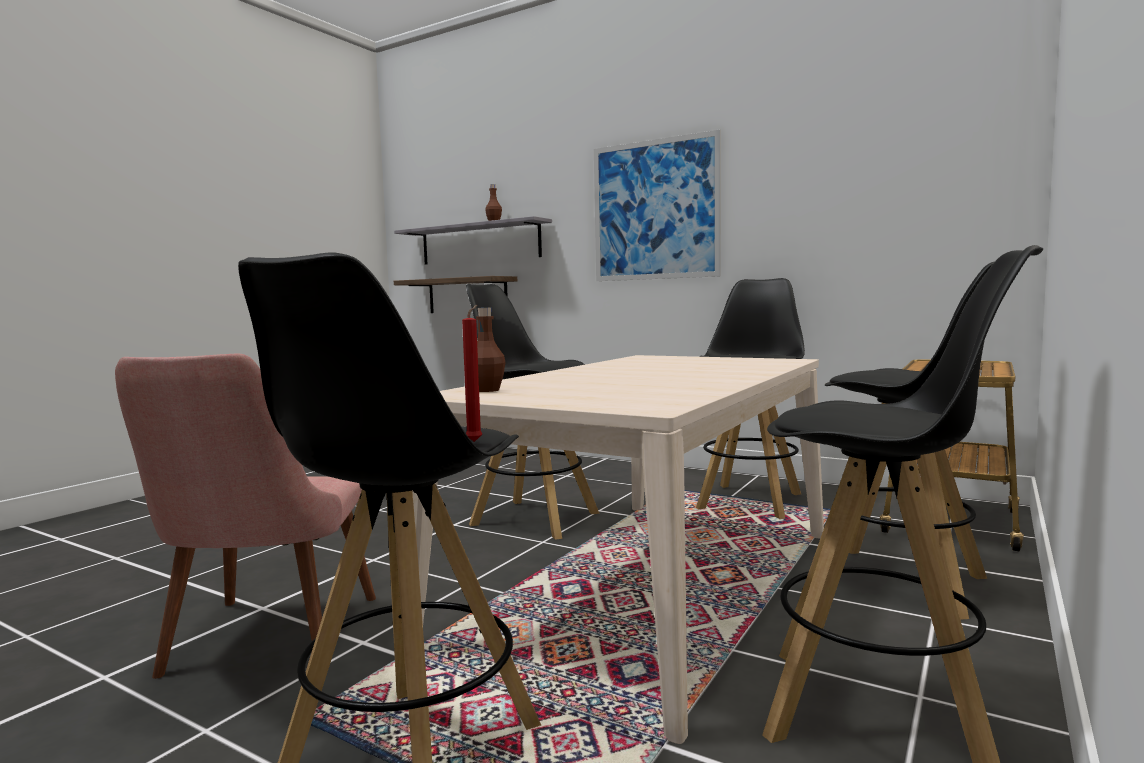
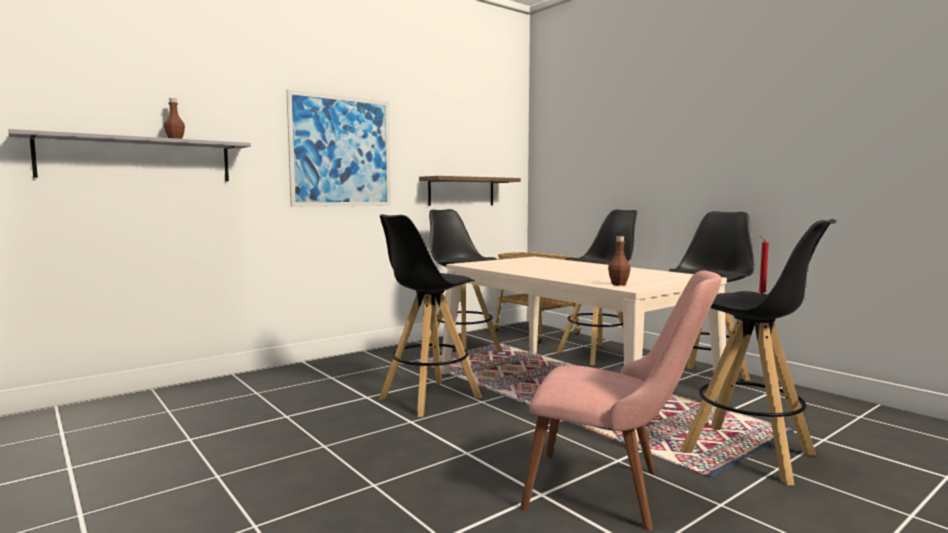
camera: 70 degrees left, 0 degrees up
(467, 295) = (118, 219): shelf -> shelf (461, 191)

